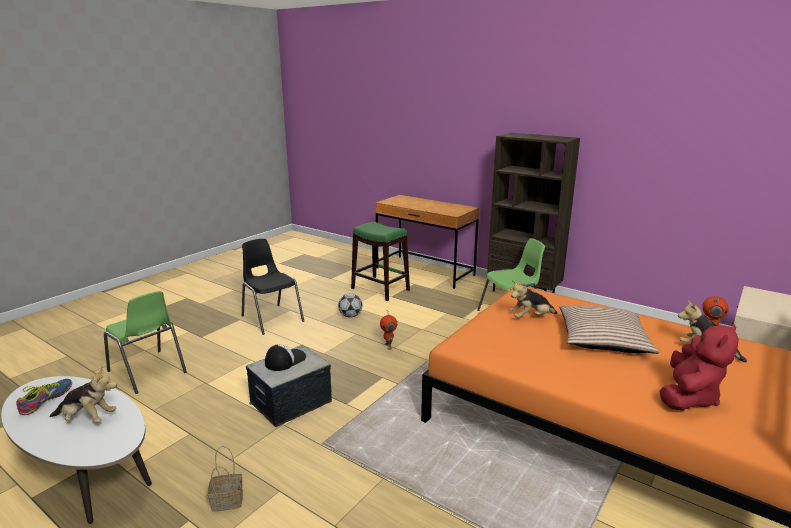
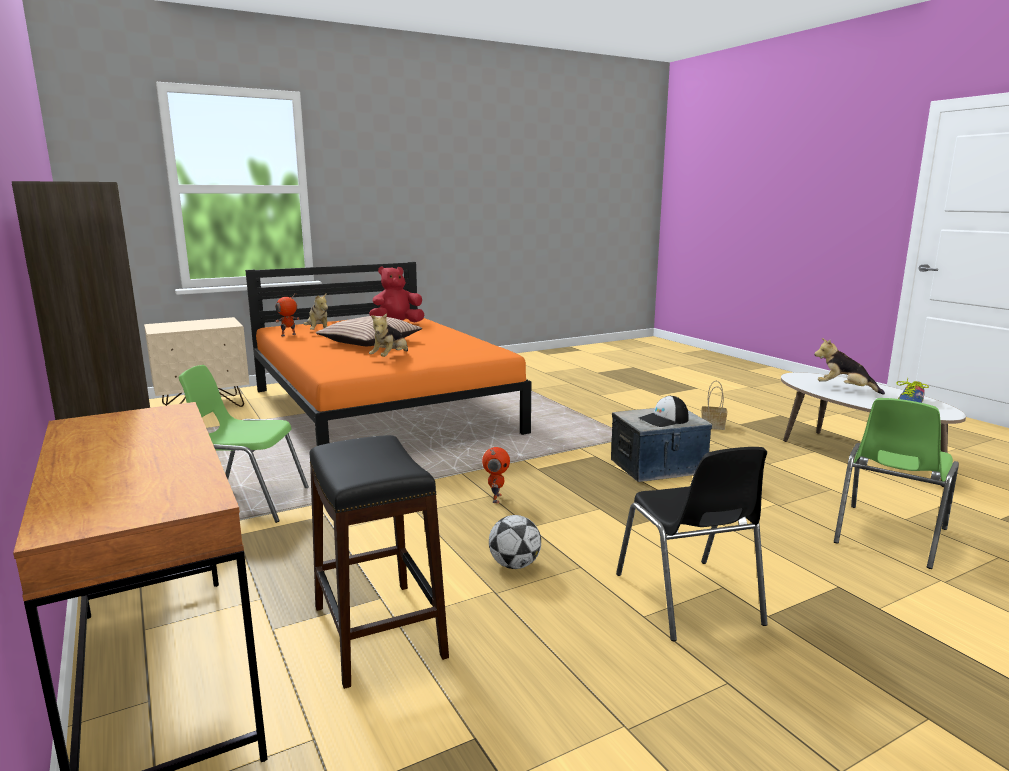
camera: 155 degrees left, 5 degrees down
(148, 372) = (888, 536): green chair -> green chair turned 120 degrees counterclockwise
(380, 289) = (379, 630): green stool -> black stool
(530, 317) = (390, 358): plush toy -> plush toy turned 105 degrees clockwise

